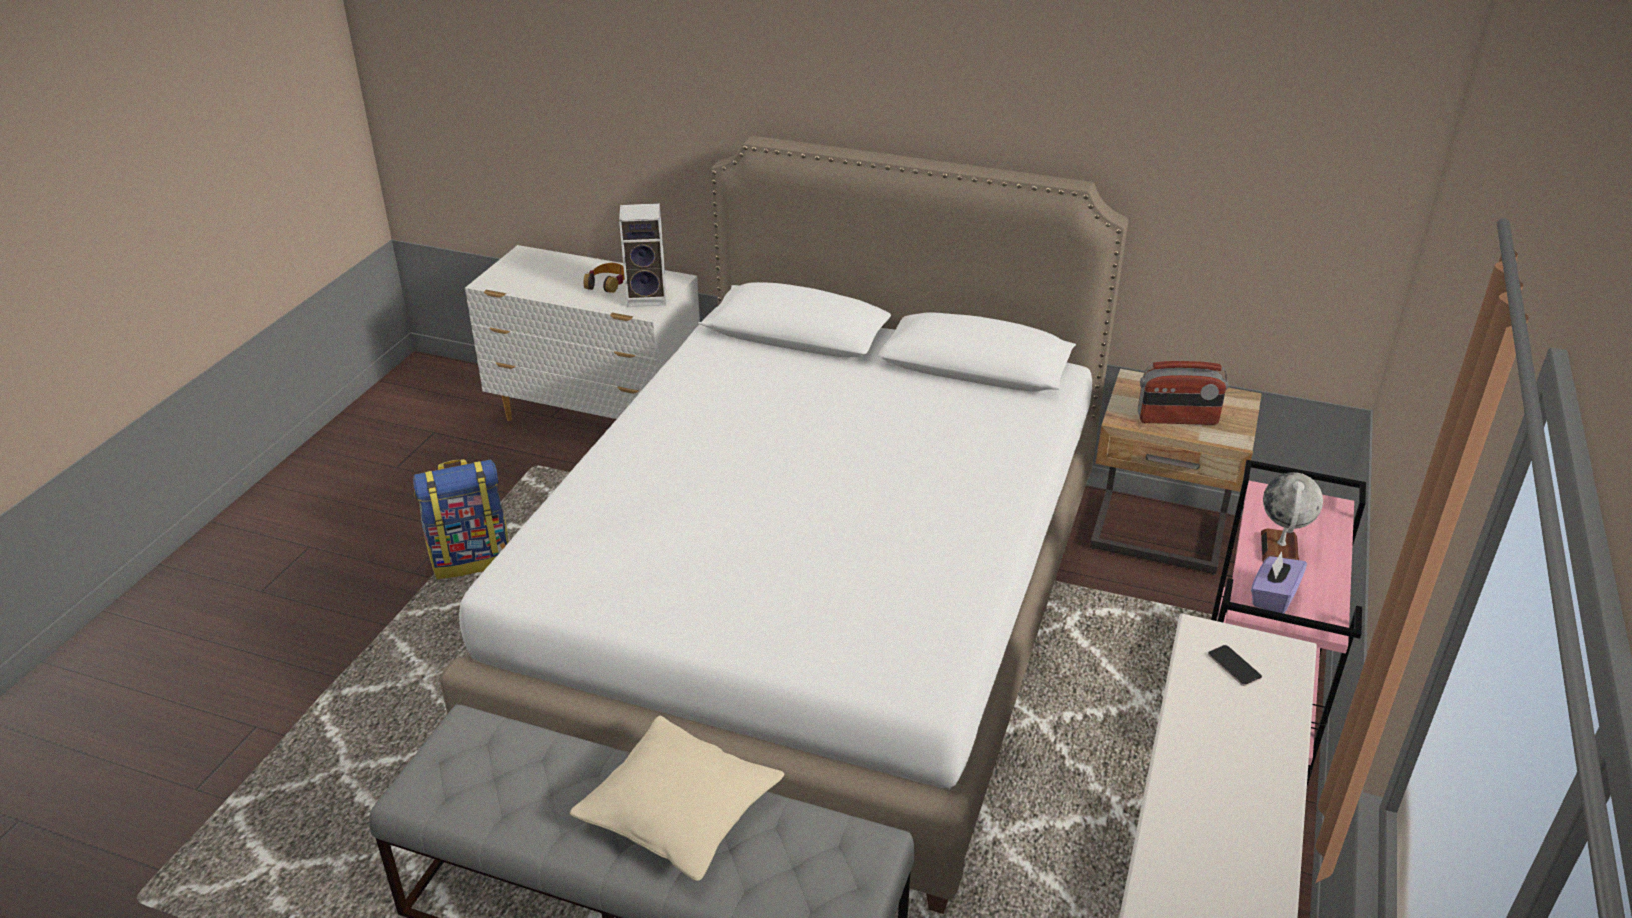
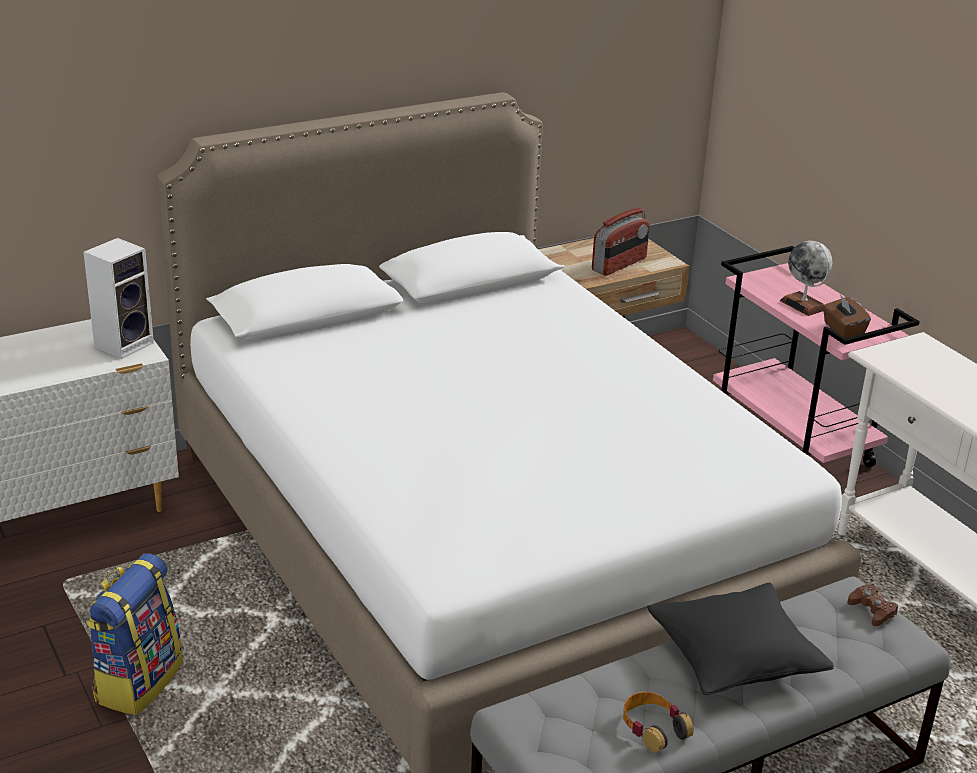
camera: 50 degrees left, 5 degrees down
(607, 283) = (62, 350): headphones -> headphones (653, 727)
(679, 812) = (735, 656): beige pillow -> black pillow
(859, 872) = (872, 610): none -> brown game controller
(1234, 666) = (916, 362): phone -> none
(1273, 597) = (842, 330): purple tissue box -> brown tissue box

